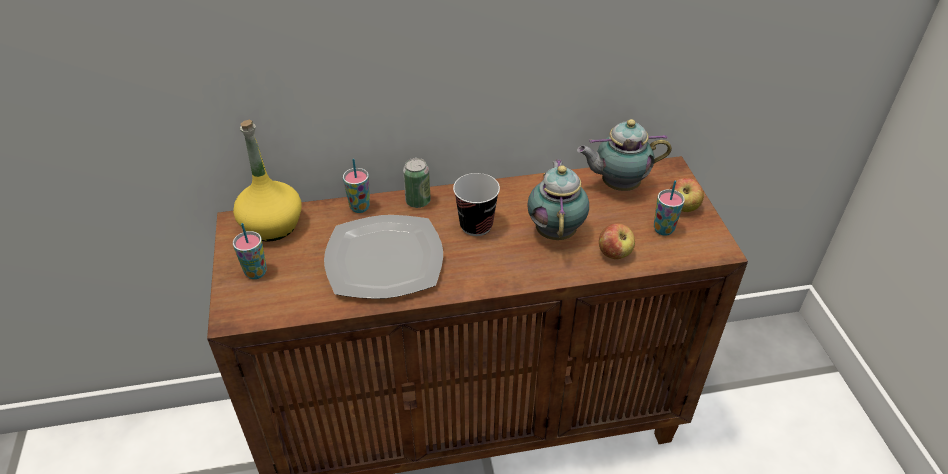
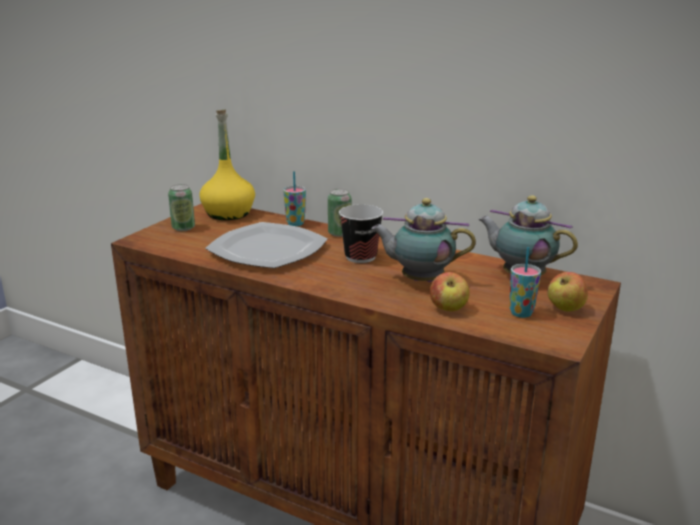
camera: 40 degrees right, 20 degrees down
(256, 272) = (183, 228): cup -> can
(556, 230) = (419, 280): teapot -> teapot turned 120 degrees counterclockwise

